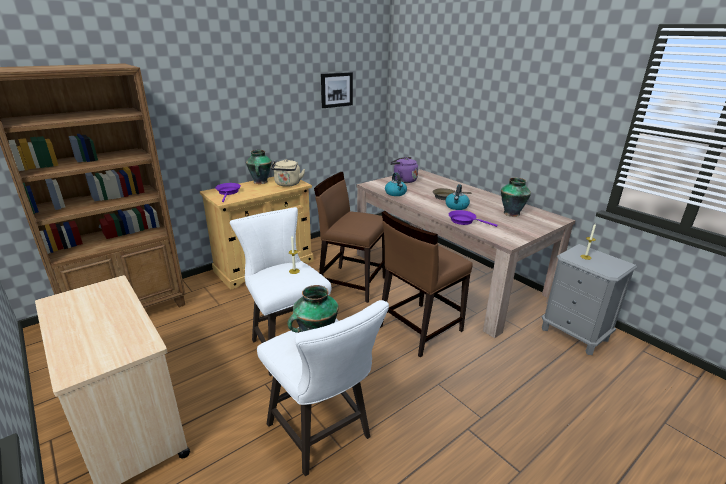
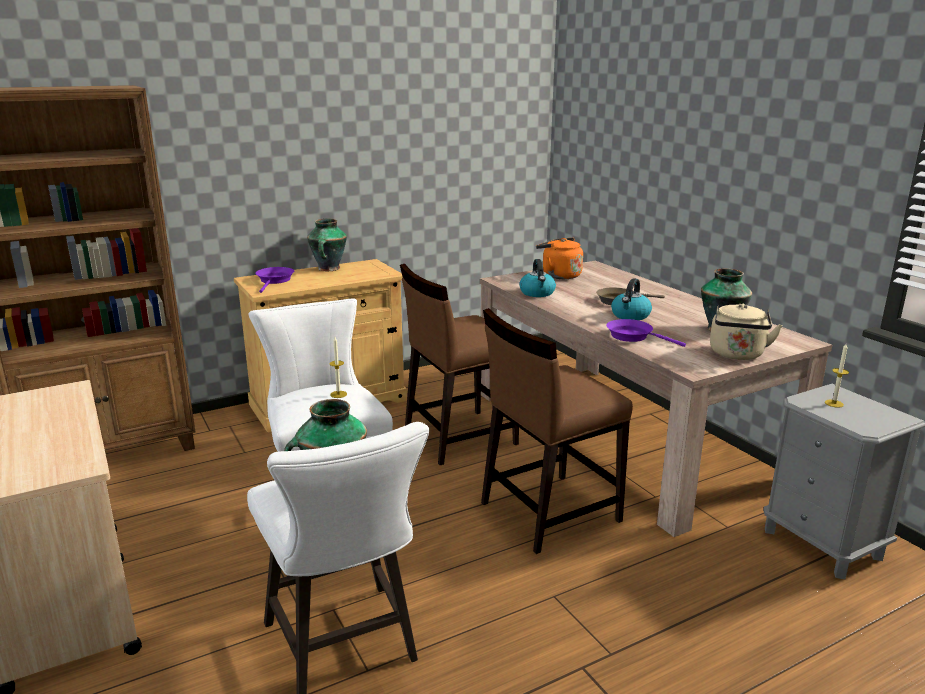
camera: 10 degrees right, 5 degrees down
(287, 184) = (368, 273): beige kettle -> beige kettle (737, 355)
(336, 89) = (460, 131): picture -> none
(352, 283) = (458, 436): brown chair -> brown chair turned 60 degrees counterclockwise
(403, 180) = (559, 275): purple kettle -> orange kettle

